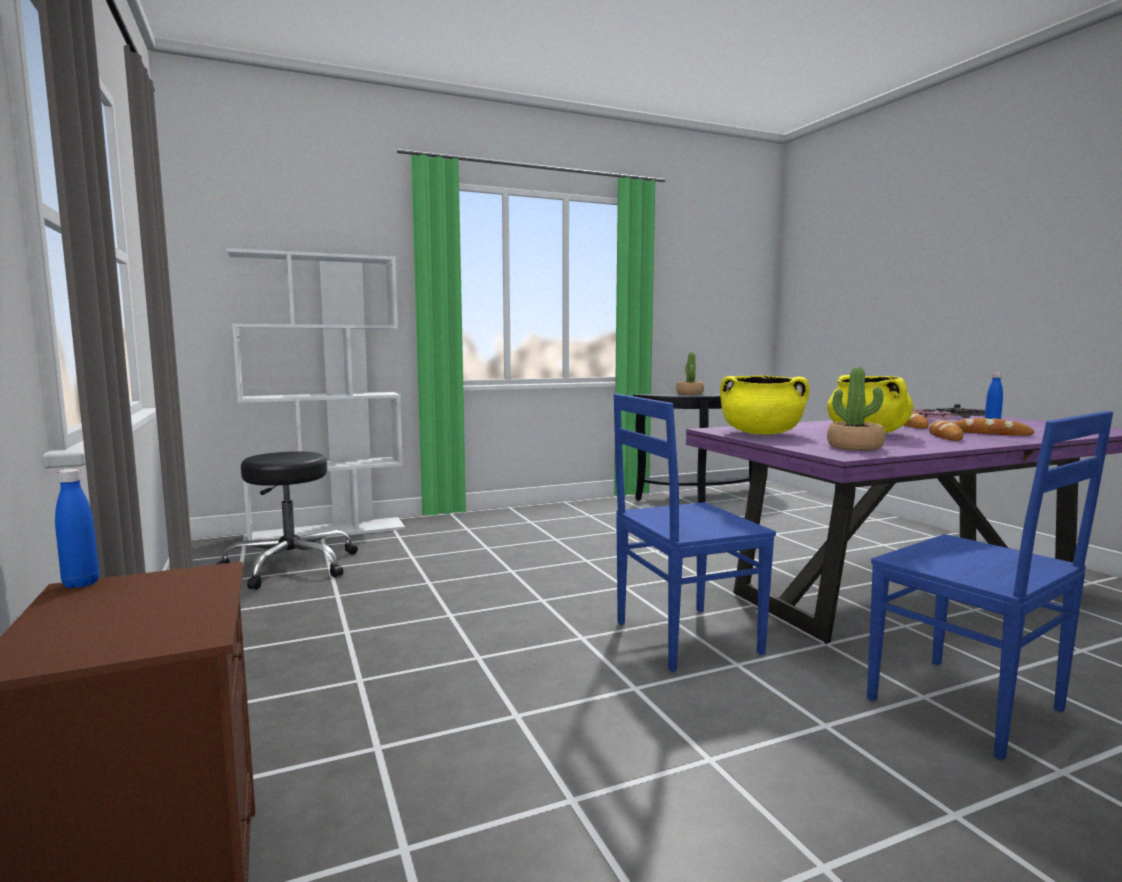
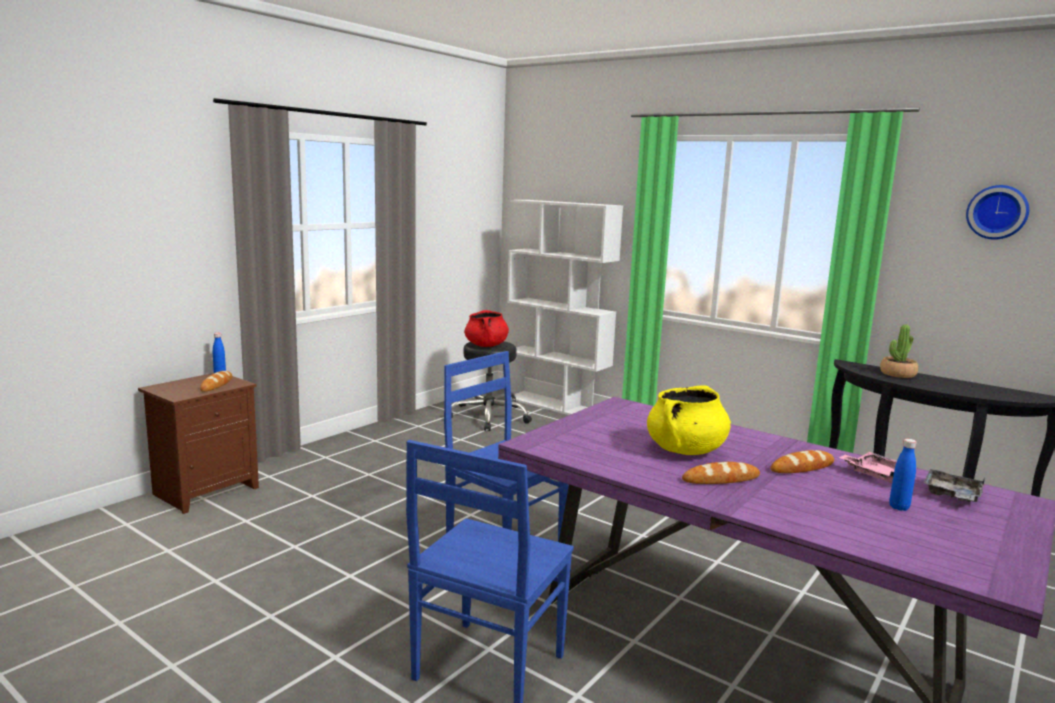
camera: 60 degrees right, 5 degrees up
(285, 458) = (486, 345): none -> red cooking pot
(707, 265) = (997, 212): none -> wall clock
(761, 433) = (619, 417): yellow cooking pot -> none
(855, 447) = (581, 446): potted plant -> none
(988, 433) = (790, 500): bread -> bread (216, 384)

